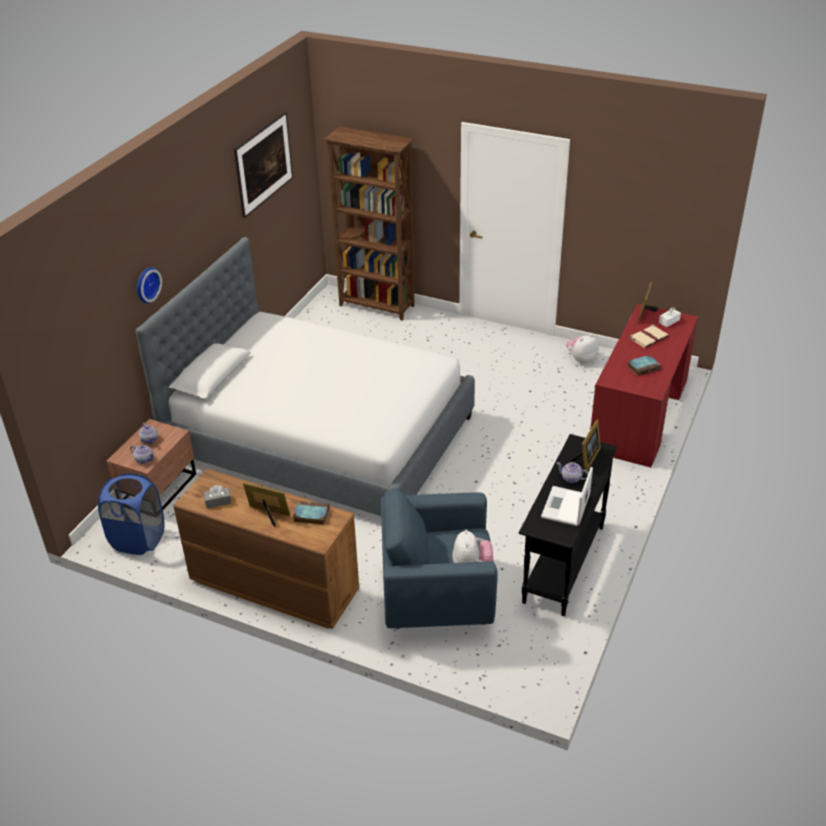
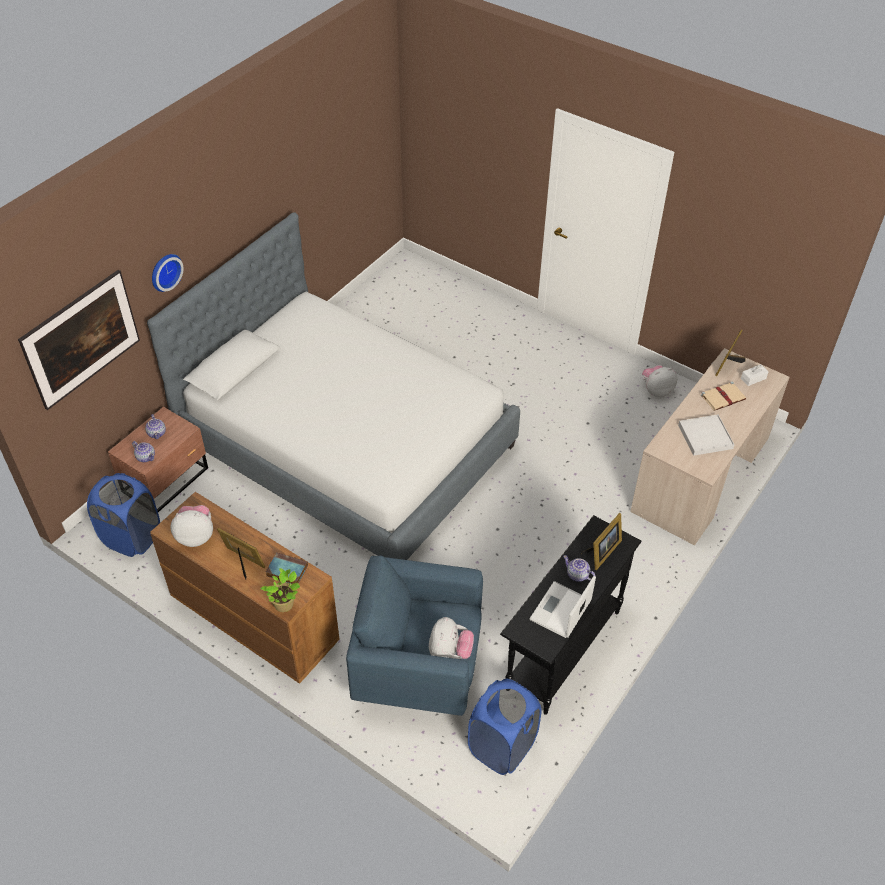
camera: 10 degrees right, 10 degrees up
(218, 501) = (196, 536): grey tissue box -> plush toy
(265, 180) = (328, 147): picture -> picture (87, 356)
(318, 540) = (285, 604): none -> potted plant
(377, 306) = (449, 285): brown bookcase -> none
(533, 648) = (502, 746): none -> blue laundry basket
(638, 414) = (700, 474): red desk -> beige desk
(643, 367) = (705, 436): book -> white tray

